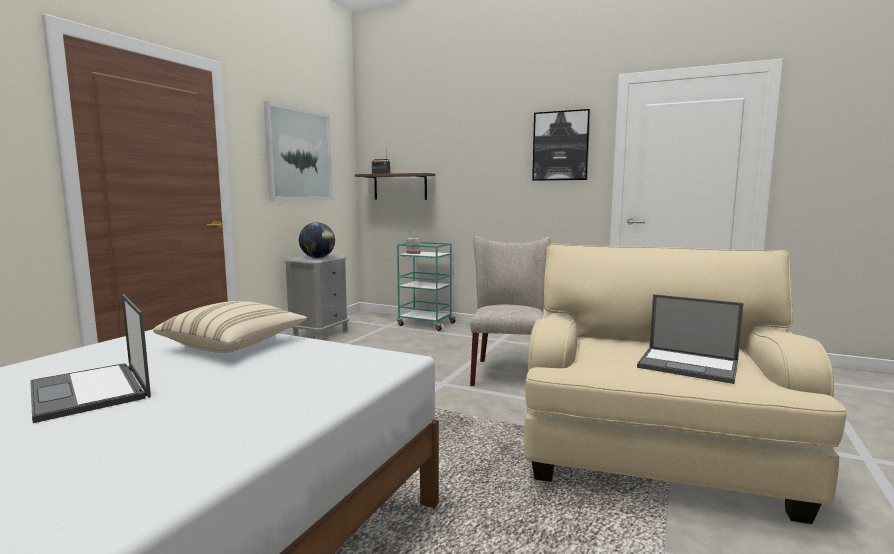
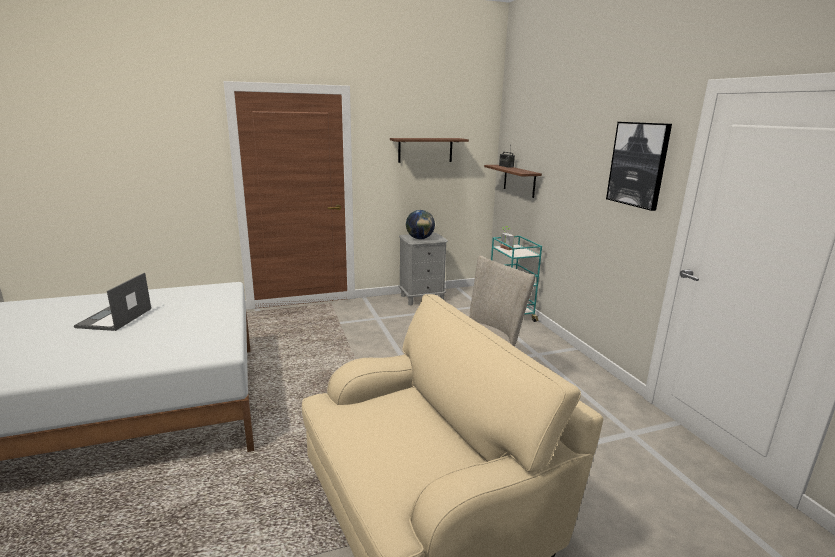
camera: 45 degrees right, 10 degrees up
(235, 344) = (206, 309): beige pillow -> none
(299, 155) = (425, 150): picture -> shelf
(689, 365) = (394, 452): laptop -> none

